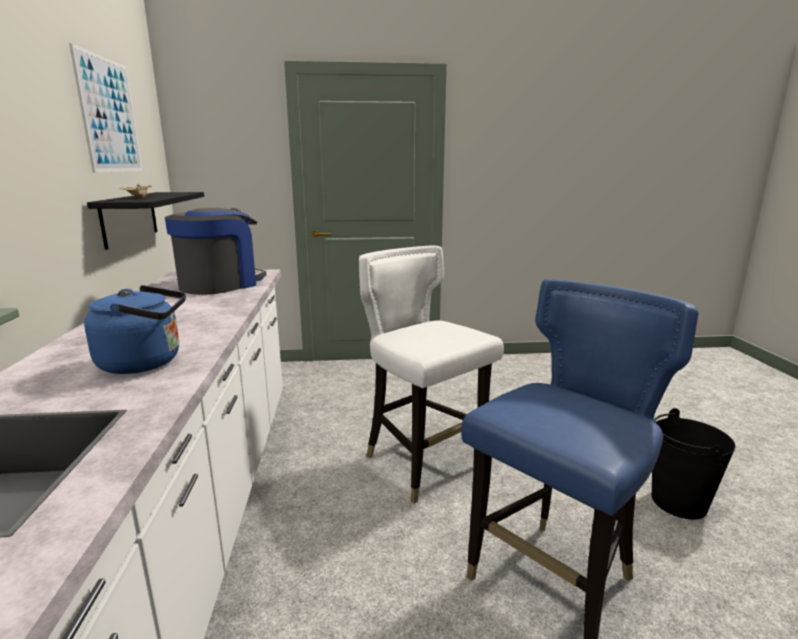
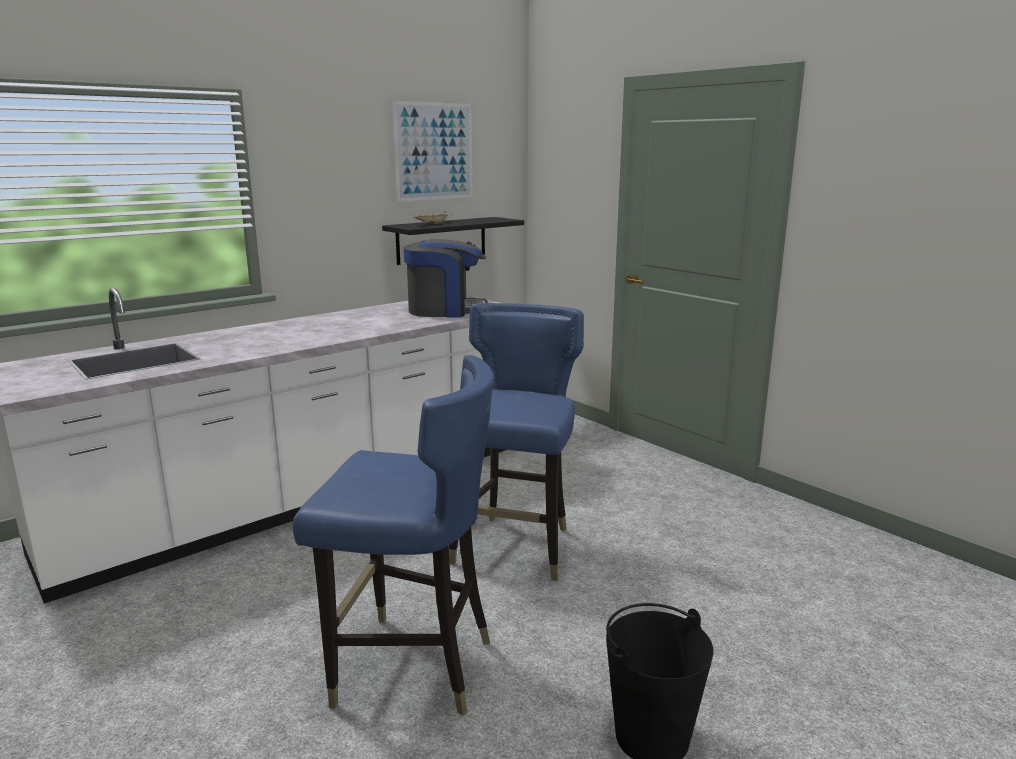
camera: 55 degrees right, 0 degrees up
(146, 362) = (265, 343): blue kettle -> none
(424, 464) = (515, 549): white chair -> blue chair

